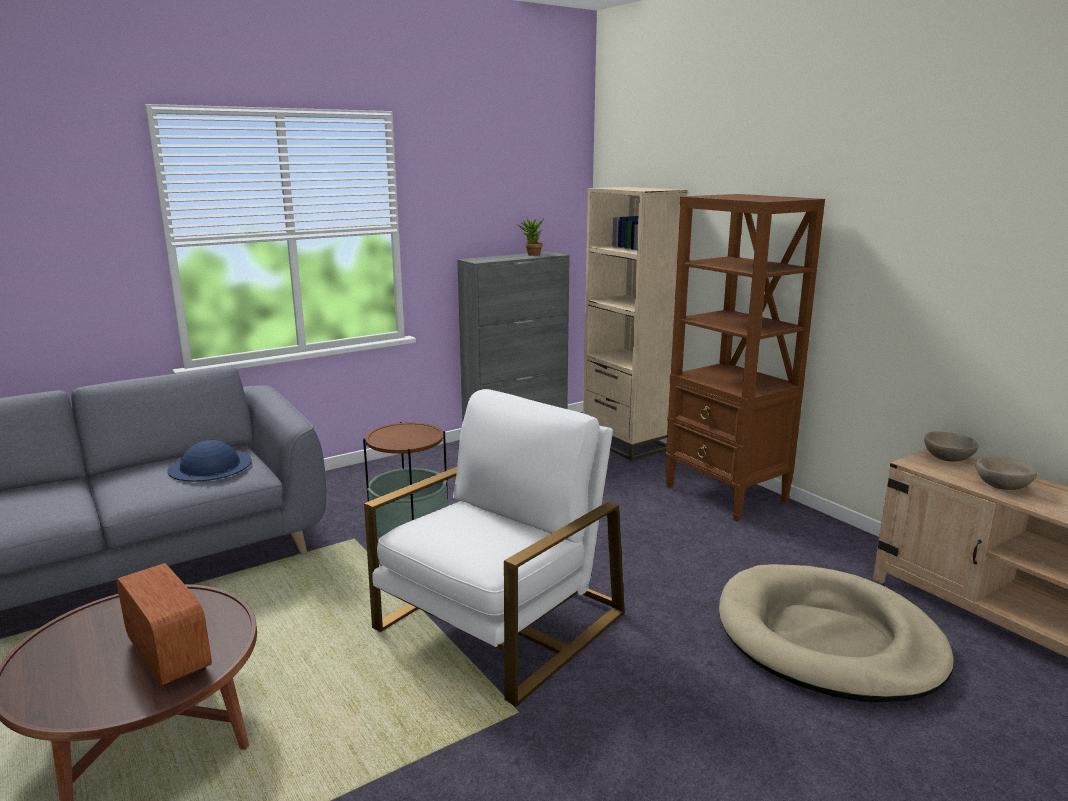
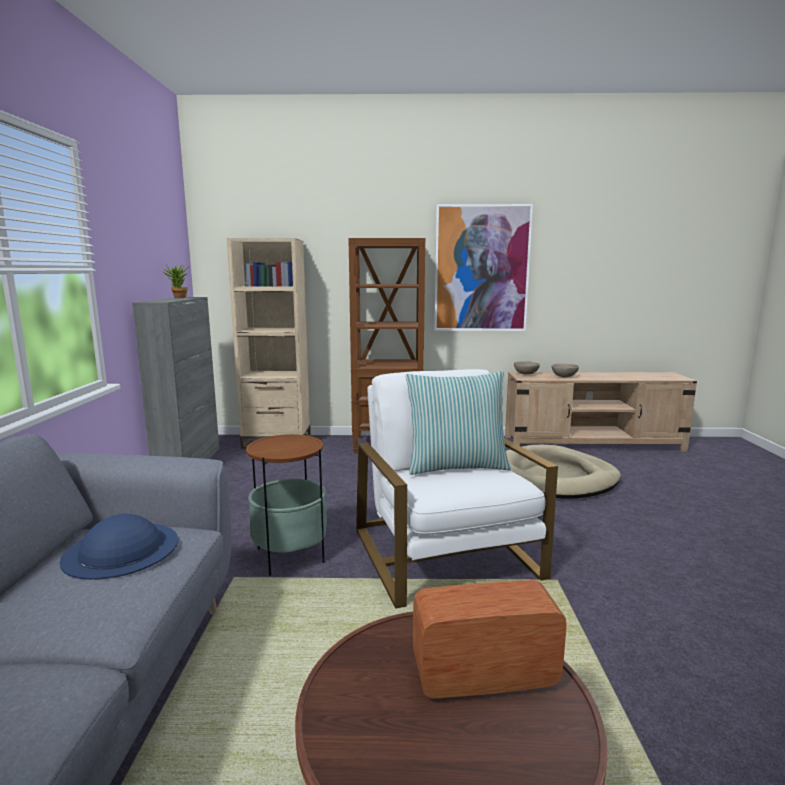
camera: 55 degrees left, 5 degrees down
(500, 522) = (456, 466): none -> pillow
(916, 253) = (481, 269): none -> picture

